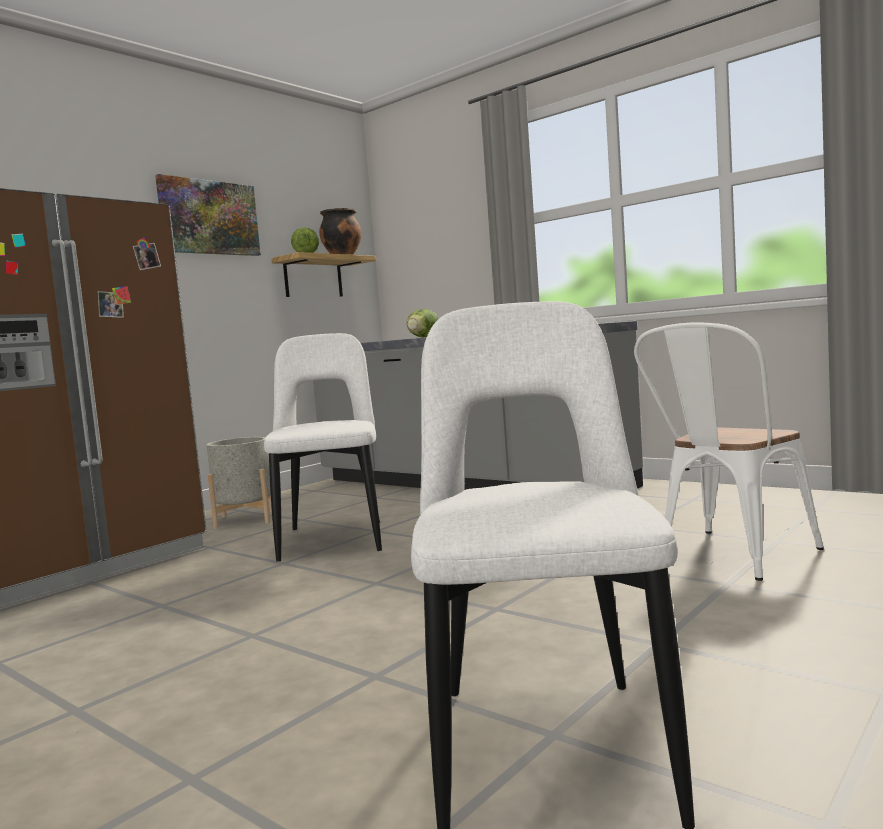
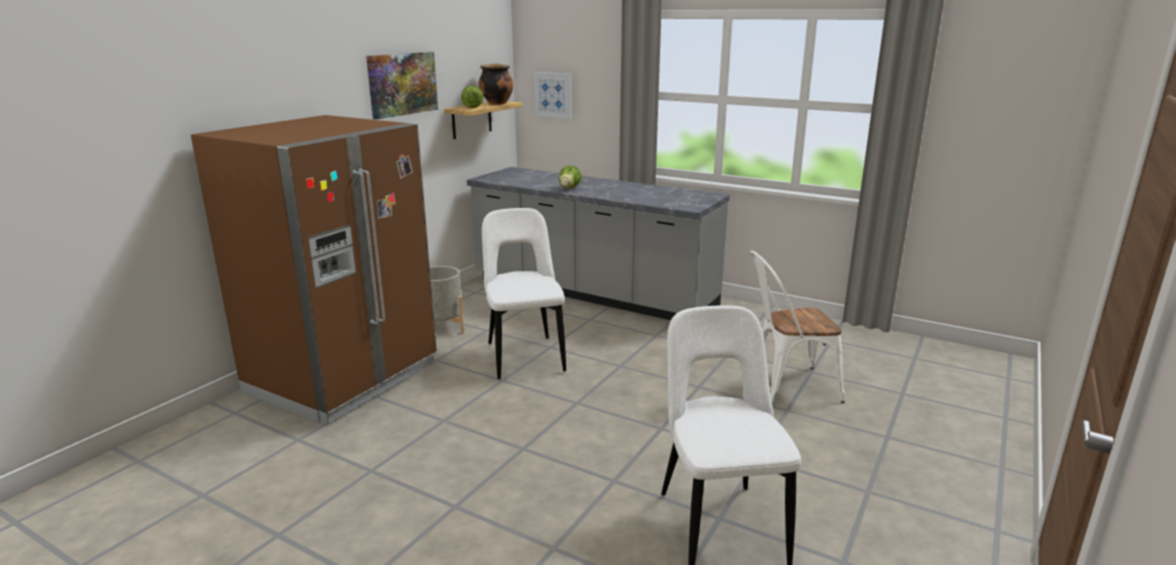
camera: 10 degrees left, 15 degrees up
(416, 248) = (553, 95): none -> picture
(729, 557) = (785, 386): white chair -> white chair turned 45 degrees clockwise

